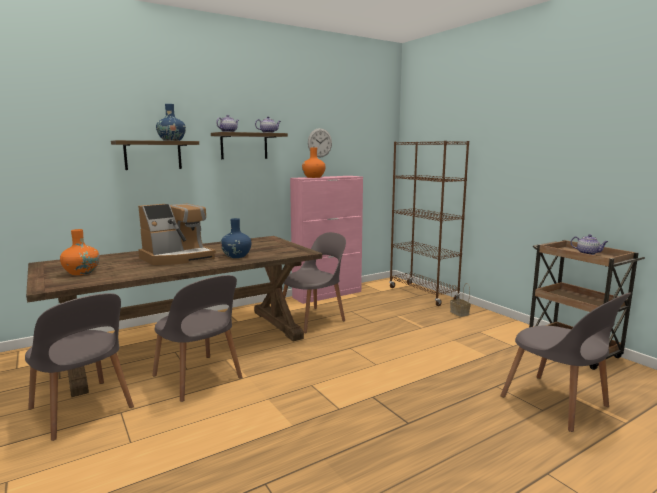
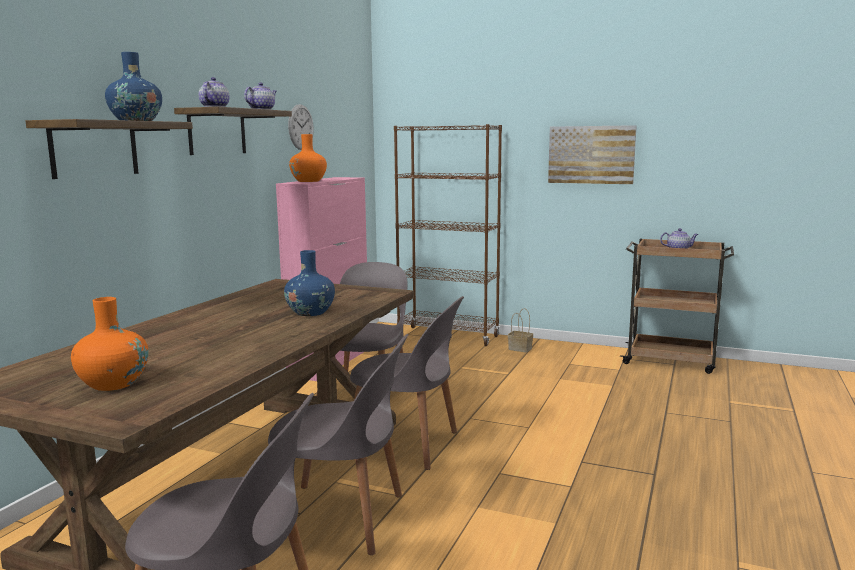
camera: 35 degrees left, 0 degrees up
(177, 258) = (223, 331): coffee machine -> none
(531, 165) = (591, 154): none -> picture
(558, 404) = (731, 412): grey chair -> grey chair (407, 444)

